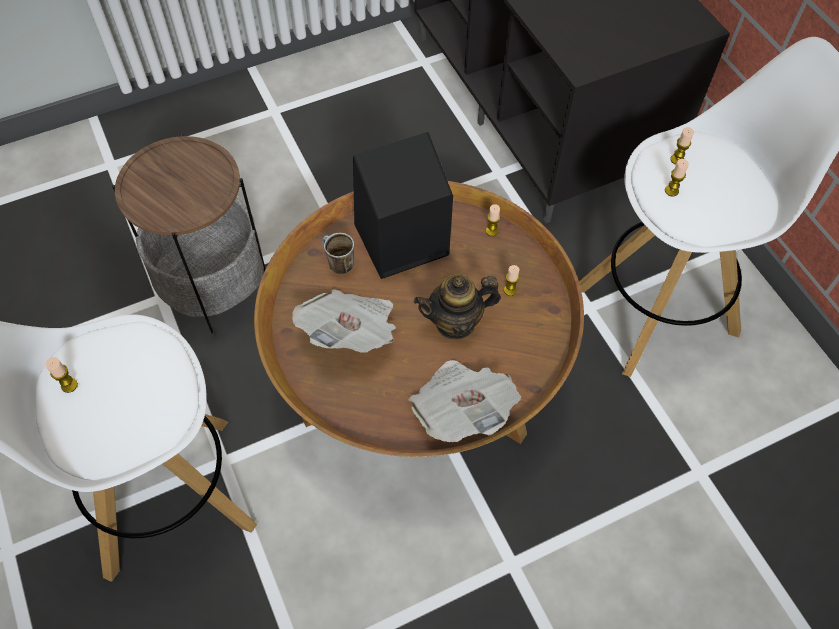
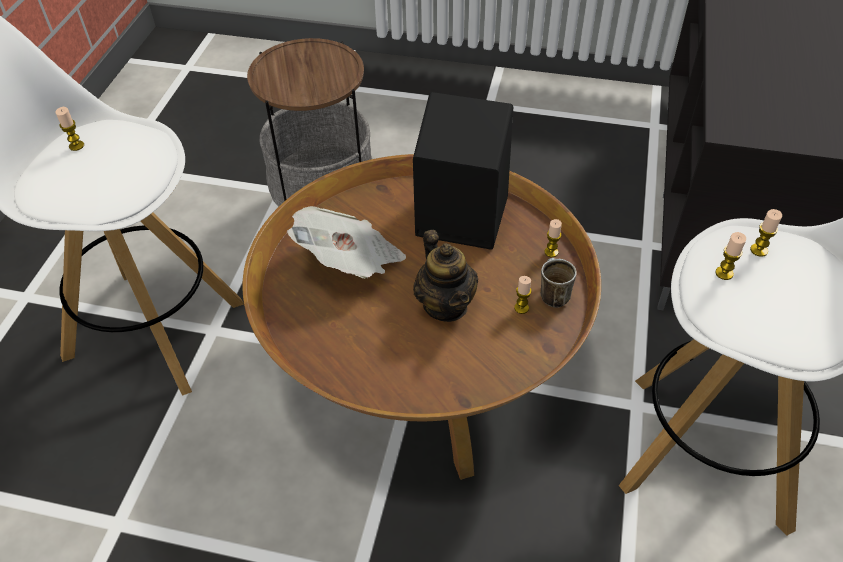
camera: 40 degrees right, 10 degrees down
(337, 264) = (391, 205): mug -> mug (551, 294)
(455, 322) = (446, 305): teapot -> teapot turned 135 degrees counterclockwise
(461, 409) = (381, 376): newspaper -> none

